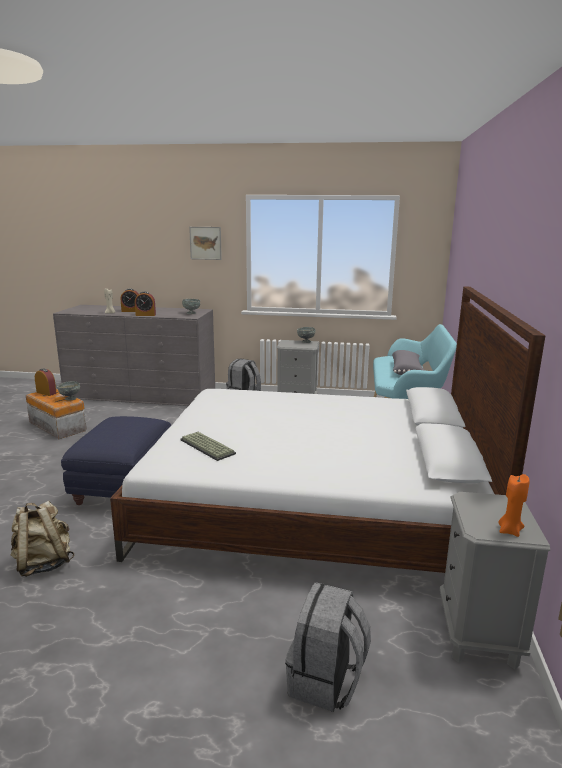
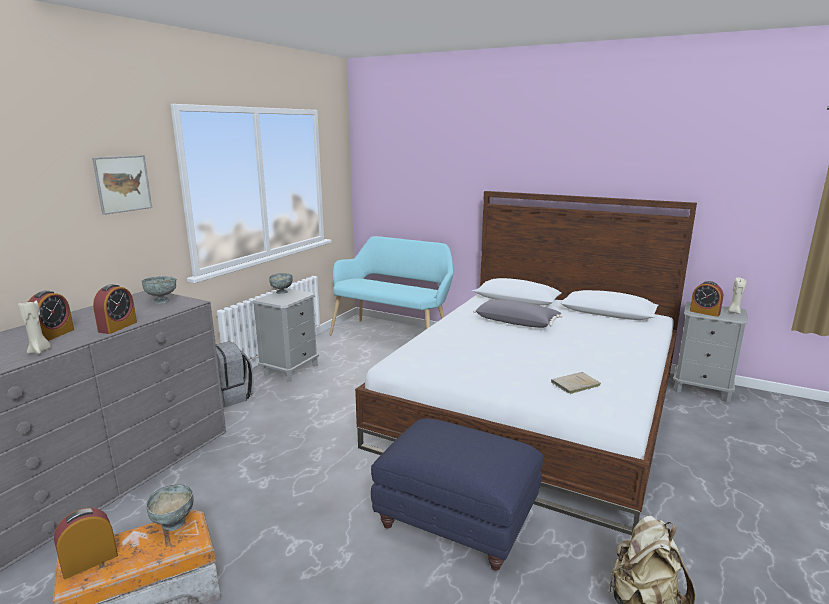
camera: 70 degrees left, 0 degrees up
(206, 447) = (574, 385): keyboard -> beige book
(326, 681) = (765, 447): grey backpack -> none
(407, 371) = (394, 285): grey pillow -> grey pillow (517, 322)
(473, 505) = (704, 312): none -> alarm clock
(509, 531) = (733, 312): orange candle -> beige candle

